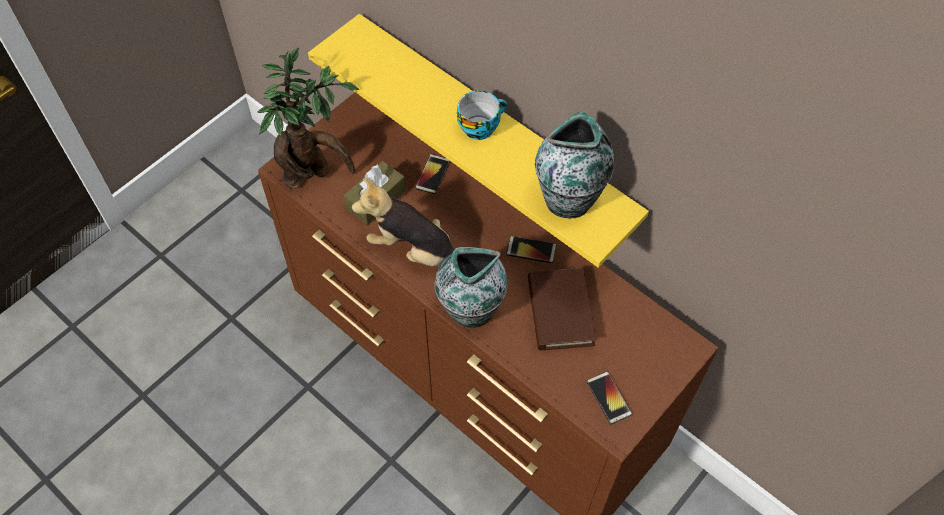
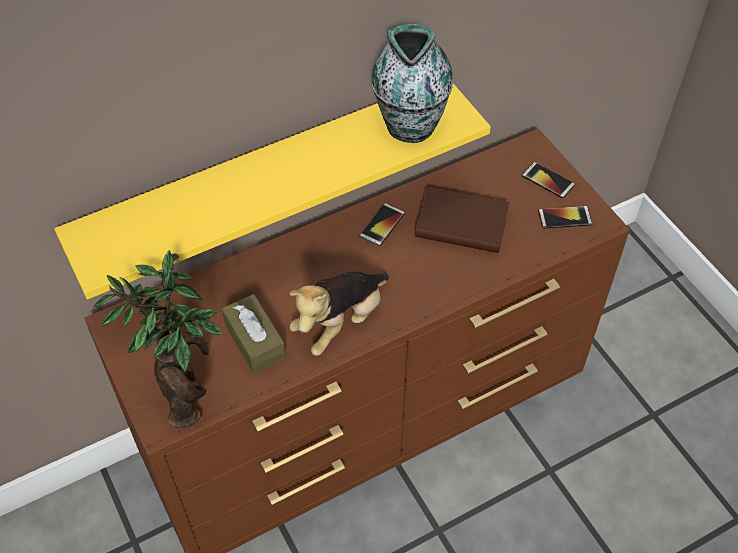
camera: 70 degrees left, 5 degrees down
(433, 174) = (247, 279): phone -> phone (548, 180)
(470, 310) = (432, 295): vase -> none
(480, 126) = (285, 165): cup -> none

